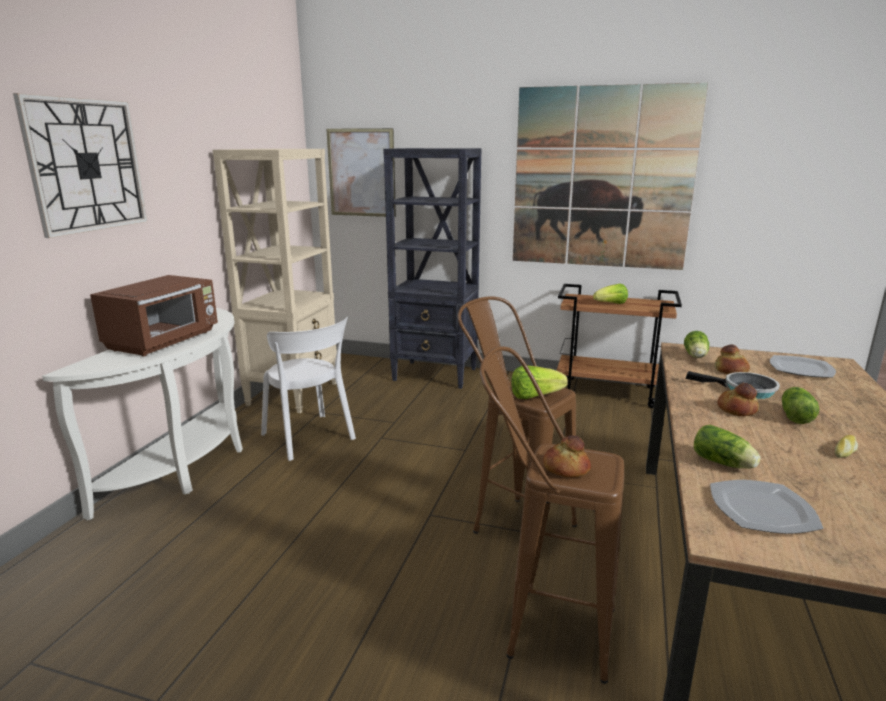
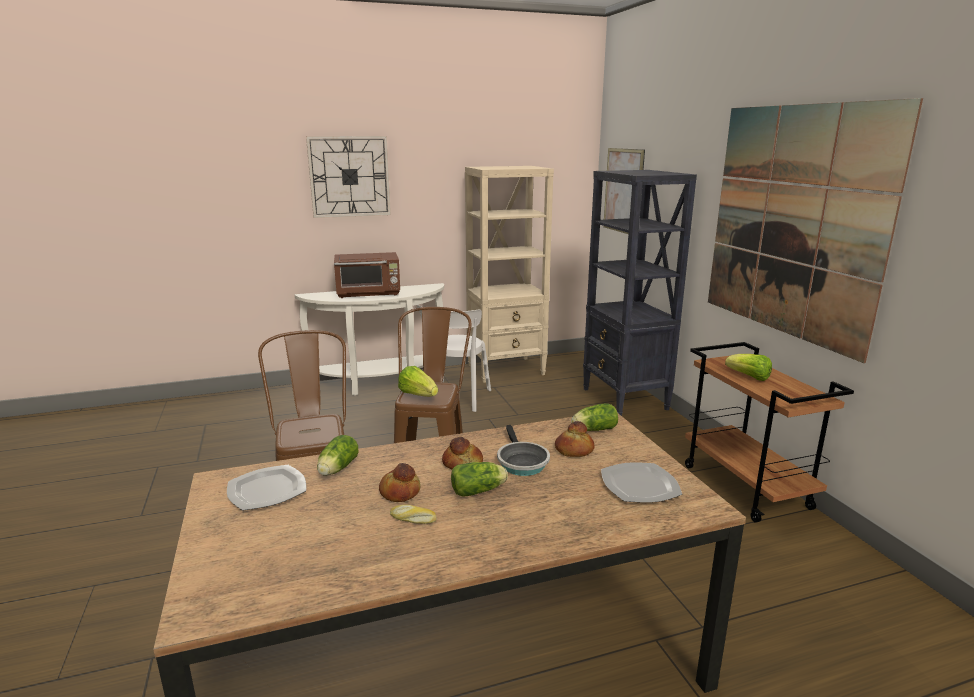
camera: 55 degrees right, 0 degrees up
(565, 468) = (302, 427): bread -> bread (399, 491)

